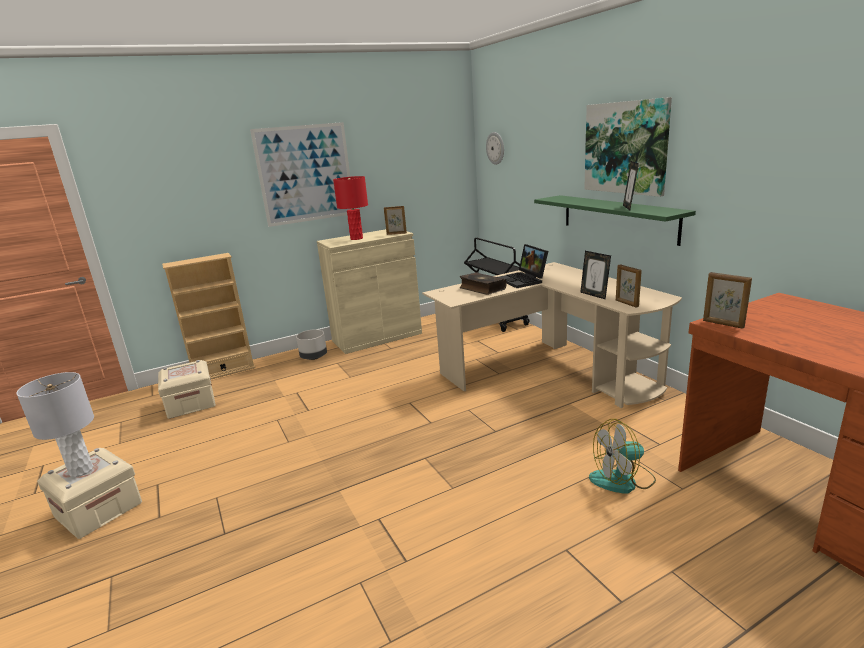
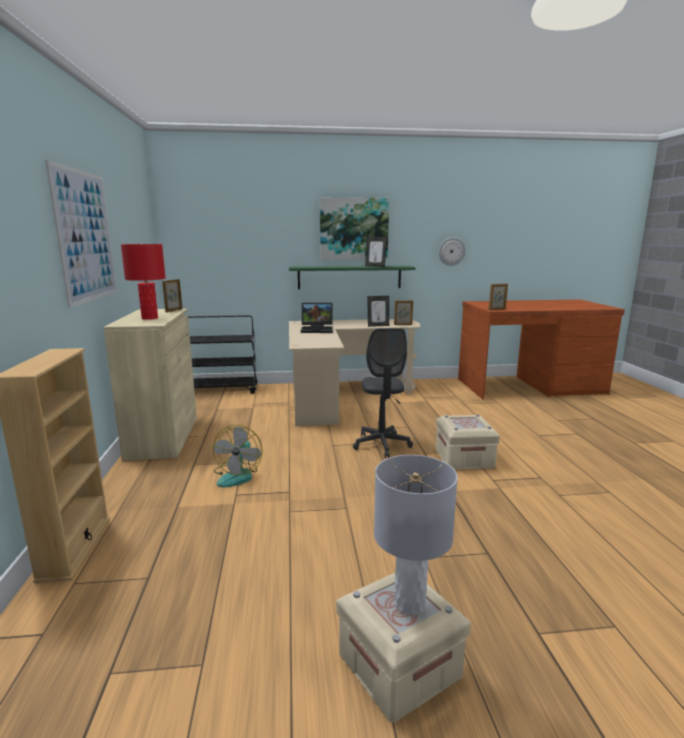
camera: 70 degrees left, 5 degrees down
(191, 403) = (150, 581): beige storage box -> beige storage box (464, 458)
(314, 357) = (151, 475): grey planter -> none
(428, 427) = (381, 445): none -> grey office chair
(482, 289) = (316, 337): book -> none
(495, 148) = (195, 229): wall clock -> wall clock (451, 251)
(622, 480) = (484, 410): fan -> fan (238, 475)

